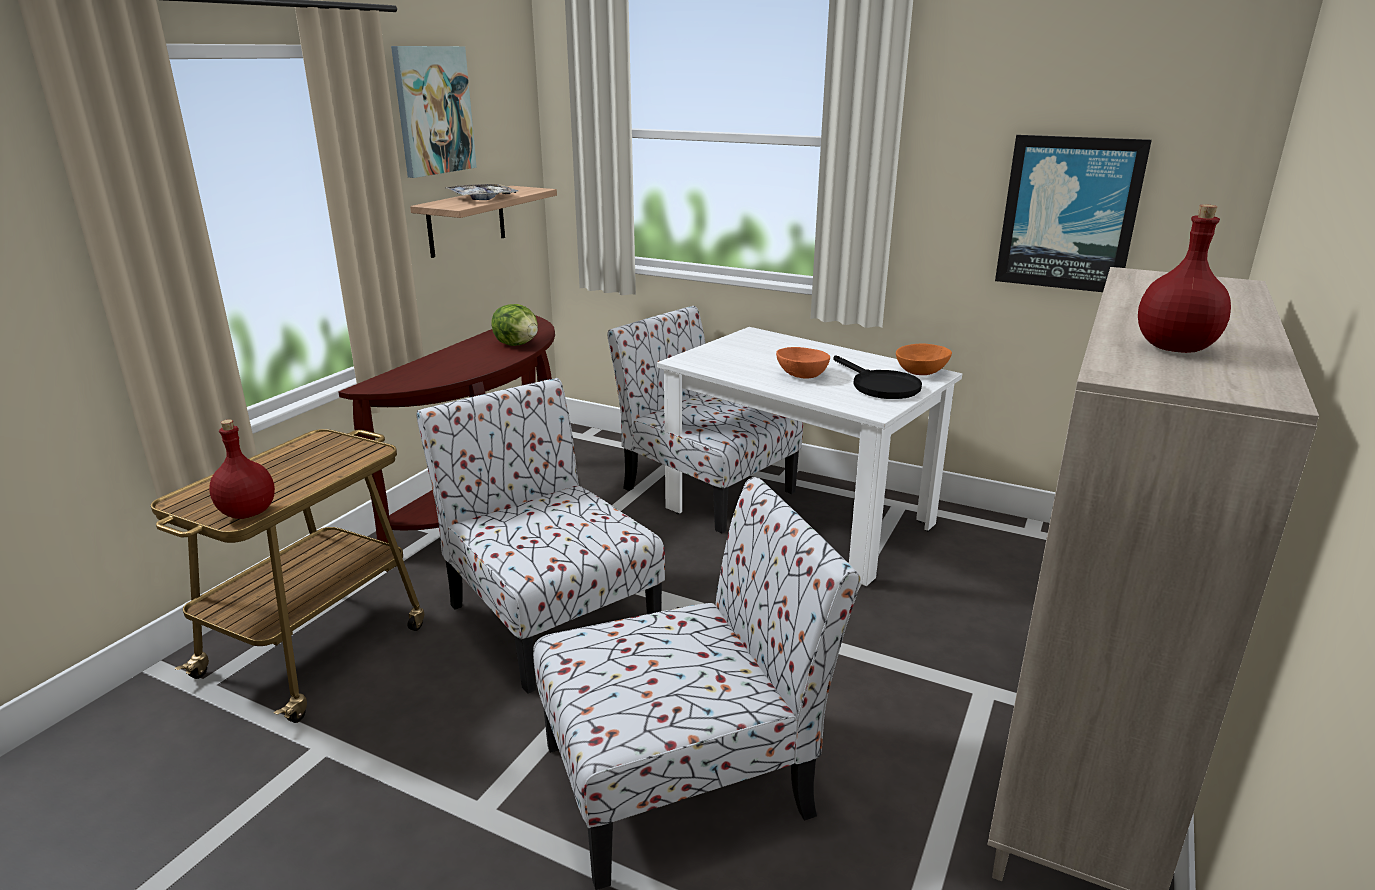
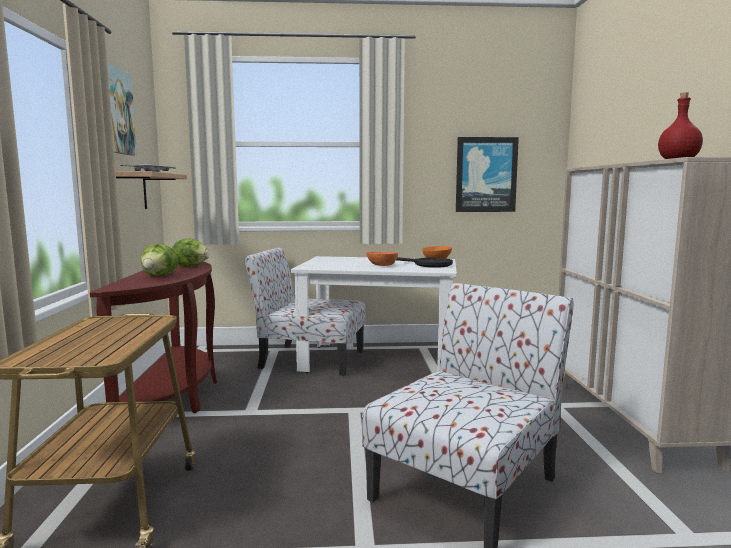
camera: 30 degrees left, 15 degrees down
(248, 513) = (108, 355): red bottle -> none
(452, 365) = (160, 276): none -> lettuce
(549, 616) = (284, 437): chair -> none

